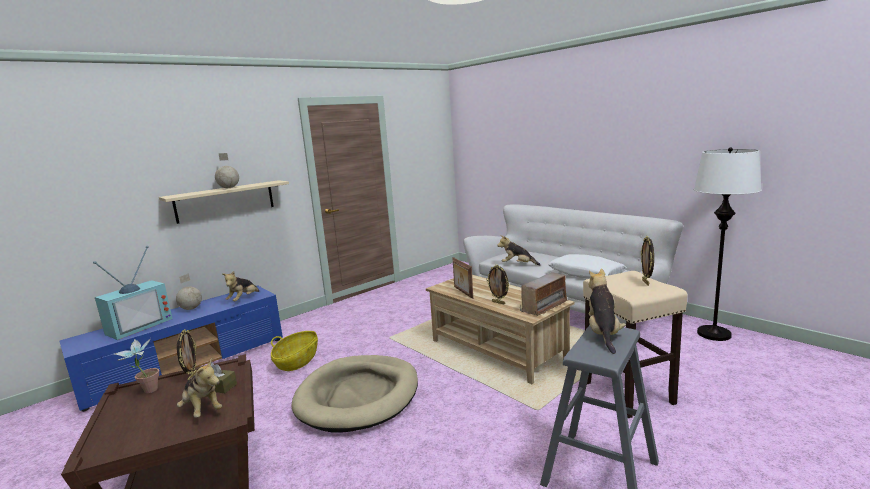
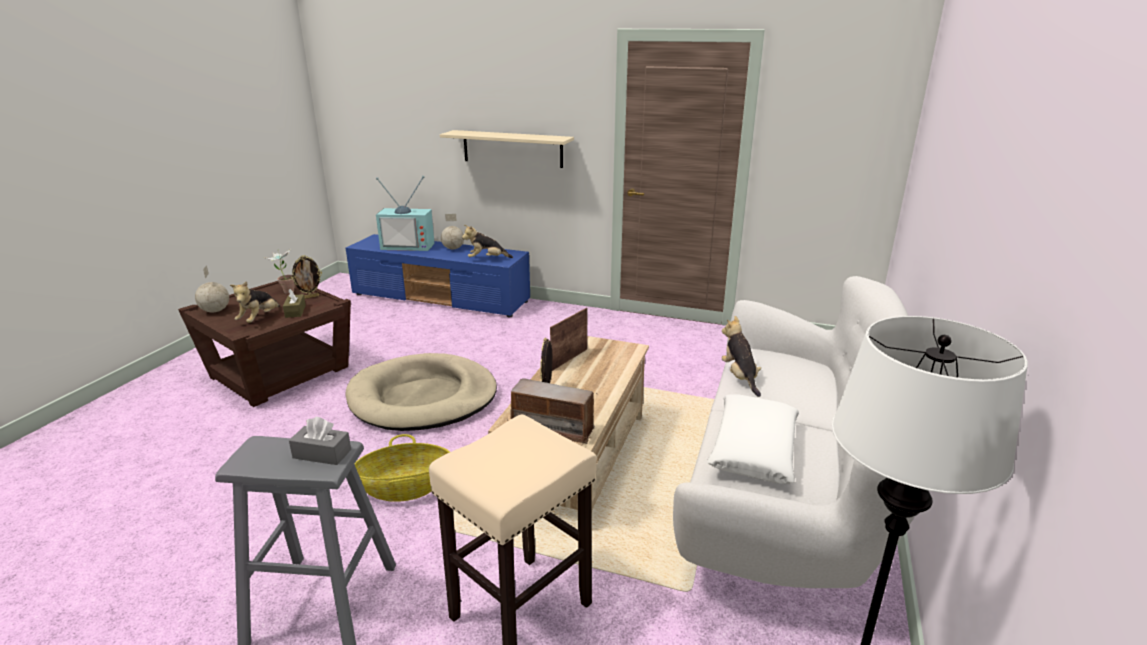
camera: 60 degrees right, 10 degrees up
(229, 188) = (507, 135): globe -> globe (216, 311)
(297, 361) = (473, 342): basket -> basket (405, 487)
(603, 334) = (322, 454): plush toy -> grey tissue box
(646, 282) = (525, 469): picture frame -> none

